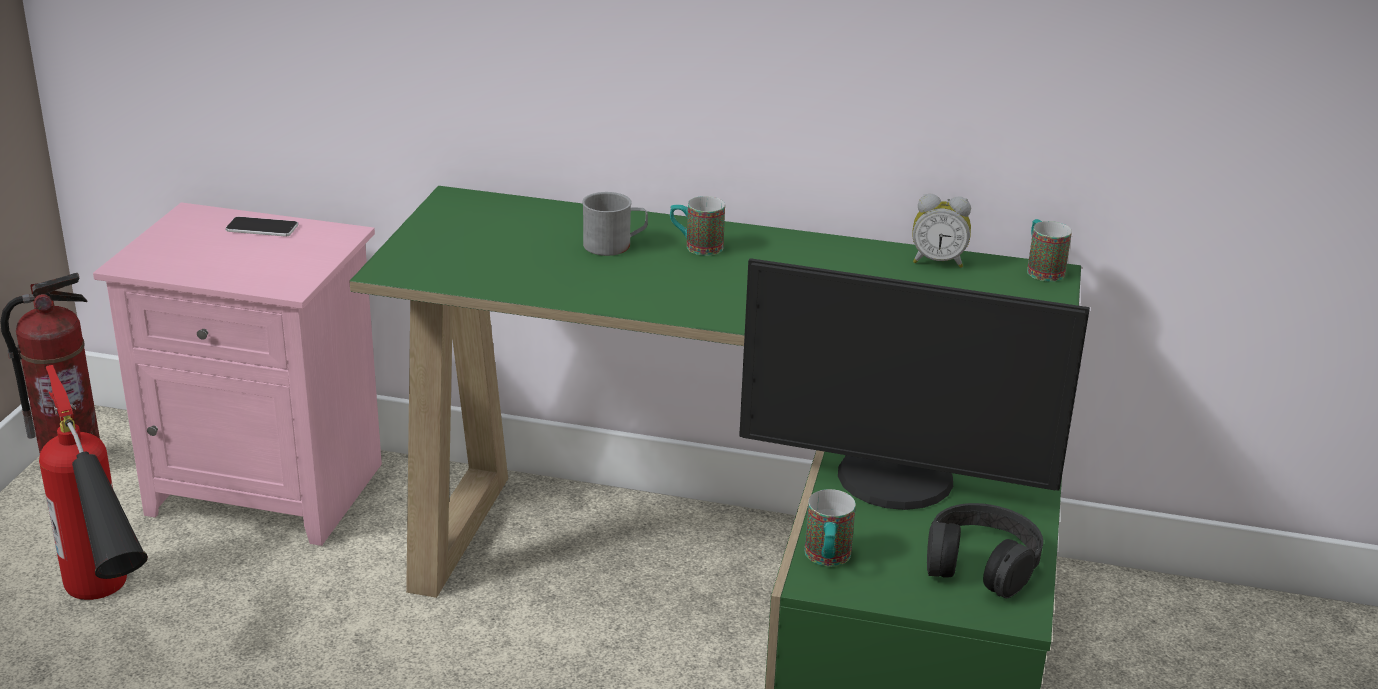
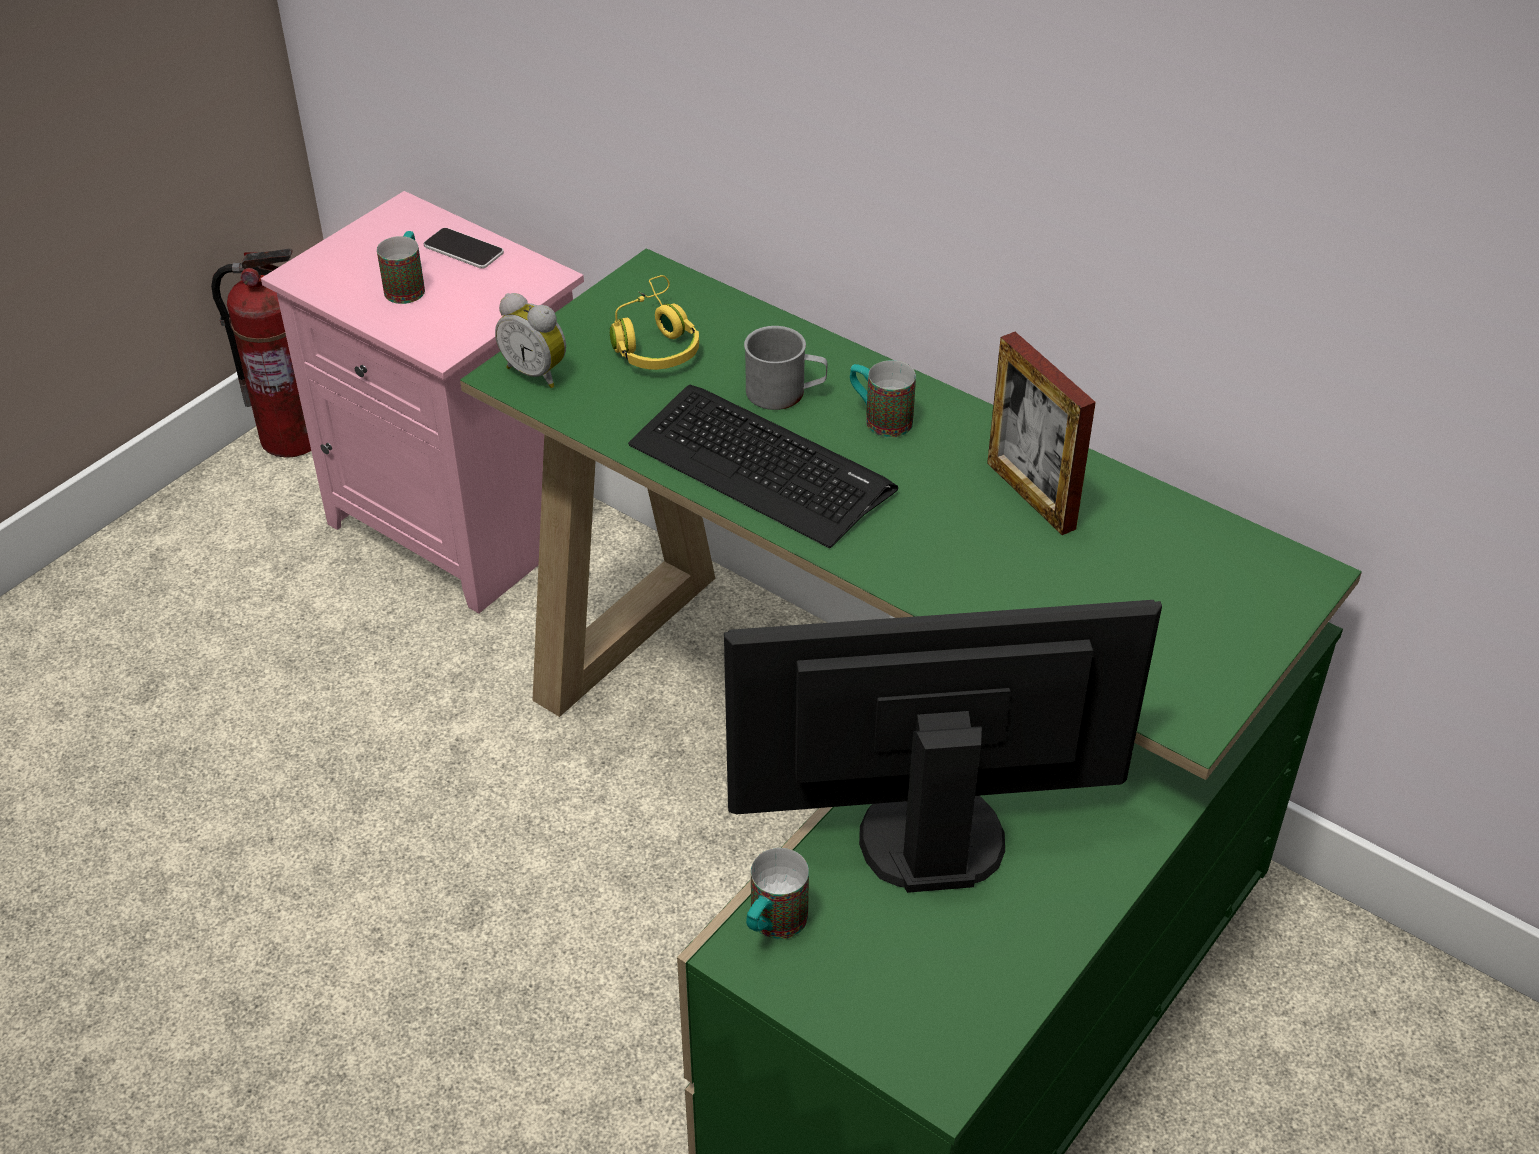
camera: 25 degrees right, 15 degrees up
(111, 614) = (241, 640): fire extinguisher -> none
(491, 234) = (655, 342): none -> yellow headphones
(631, 286) = (760, 466): none -> keyboard
(836, 267) = (1030, 495): none -> picture frame
(894, 481) = (929, 831): monitor -> monitor turned 135 degrees clockwise
(938, 261) = (1169, 517): alarm clock -> alarm clock (537, 372)
(981, 563) = (950, 991): black headphones -> none
(1042, 269) = (1300, 565): mug -> mug (407, 286)

